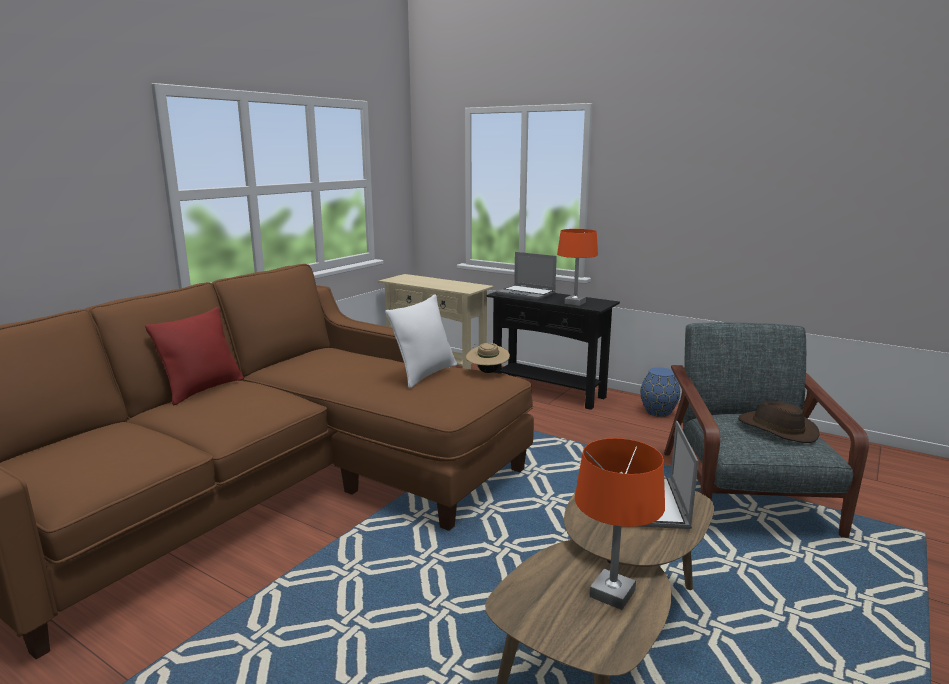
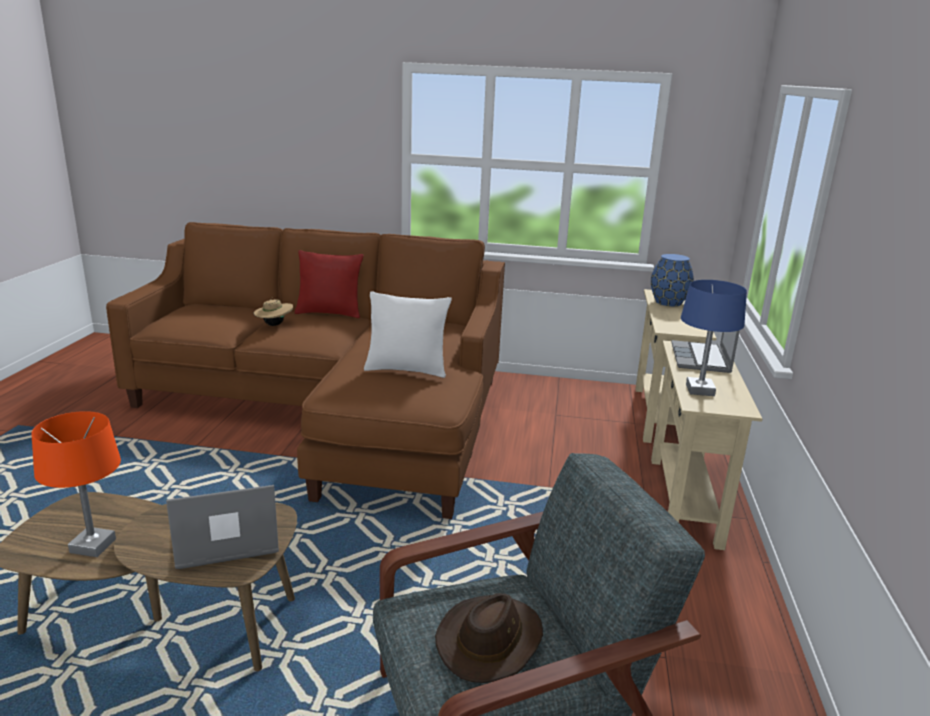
camera: 65 degrees right, 5 degrees up
(487, 372) = (443, 395): beige hat -> beige hat (274, 325)
(548, 392) = (684, 500): black console table -> beige console table
(575, 303) = (700, 390): orange table lamp -> blue table lamp
(658, 412) = (726, 607): blue vase -> blue vase (668, 302)

